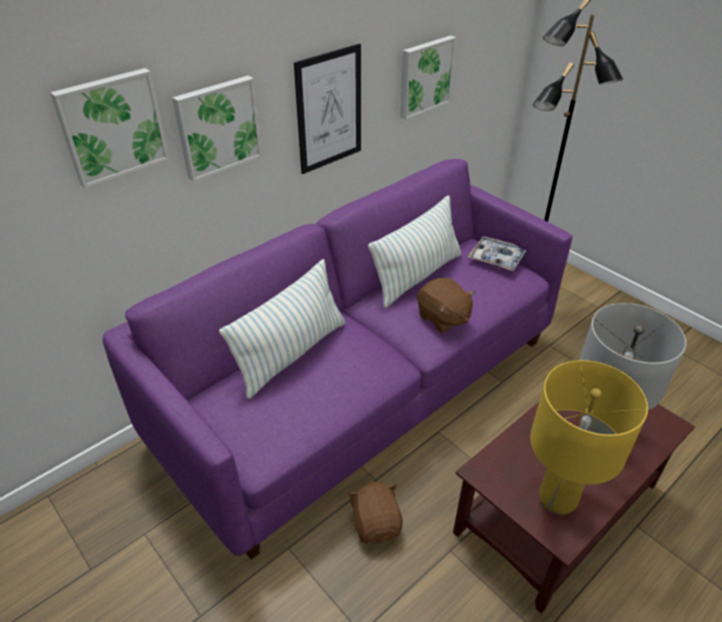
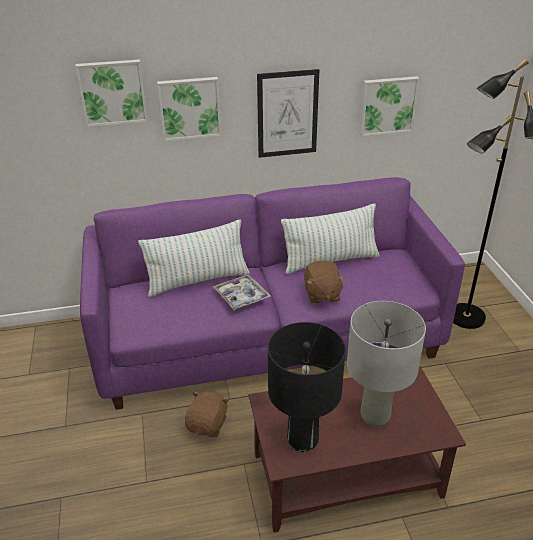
camera: 30 degrees right, 5 degrees down
(497, 258) = (406, 267): tray -> tray (241, 296)
(556, 499) = (302, 440): yellow table lamp -> black table lamp

